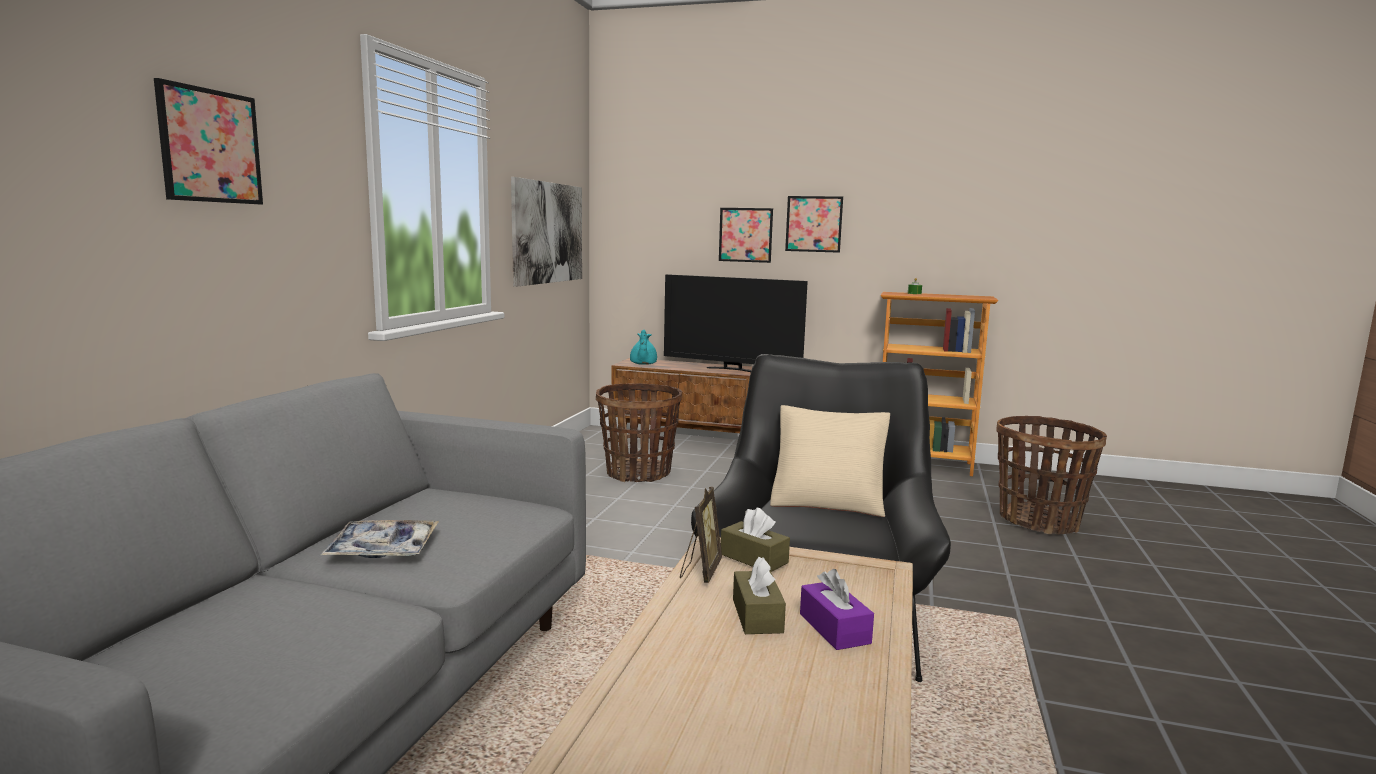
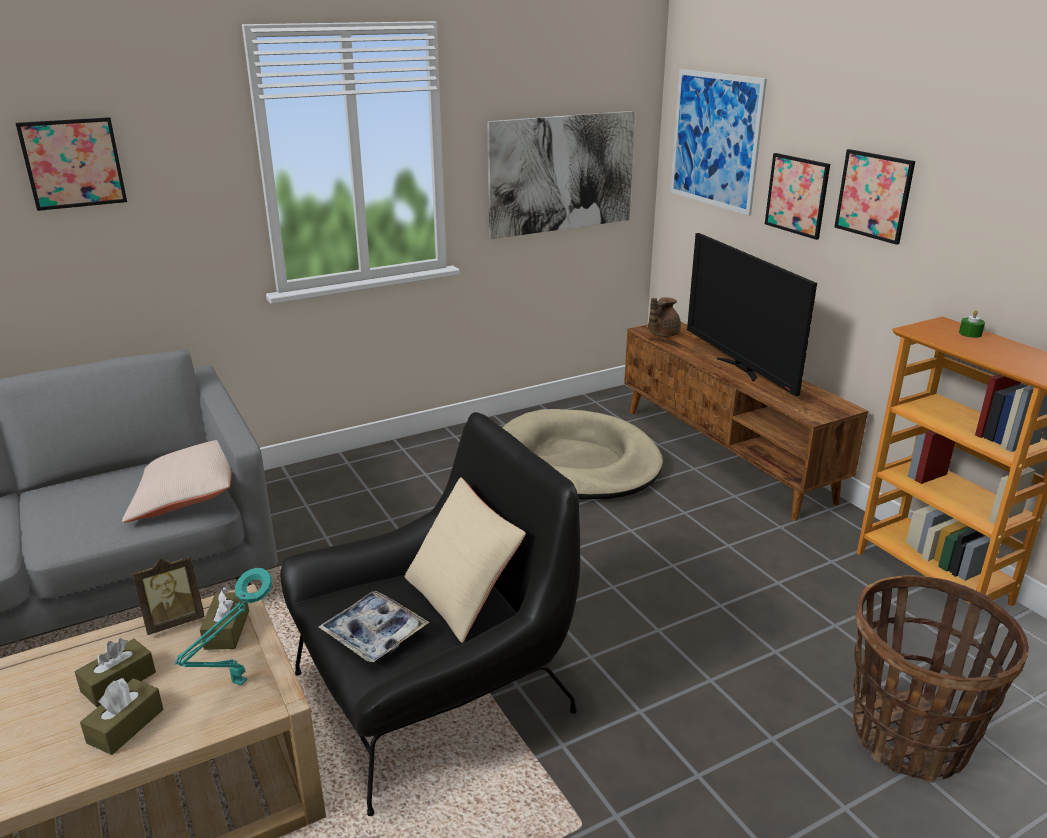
camera: 45 degrees right, 15 degrees up
(383, 549) = (77, 503): tray -> tray (374, 634)
(499, 510) = (189, 495): none -> beige pillow
(638, 473) = (577, 462): basket -> beige dog bed
(642, 364) = (662, 334): turquoise teapot -> brown teapot
(656, 206) = (715, 140): none -> picture
(834, 628) = (125, 726): purple tissue box -> brown tissue box
(841, 576) = (237, 685): none -> turquoise table lamp

